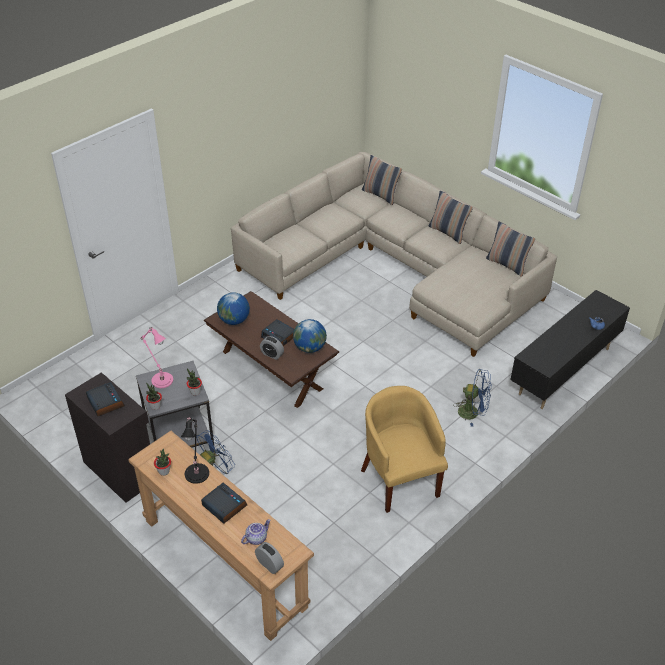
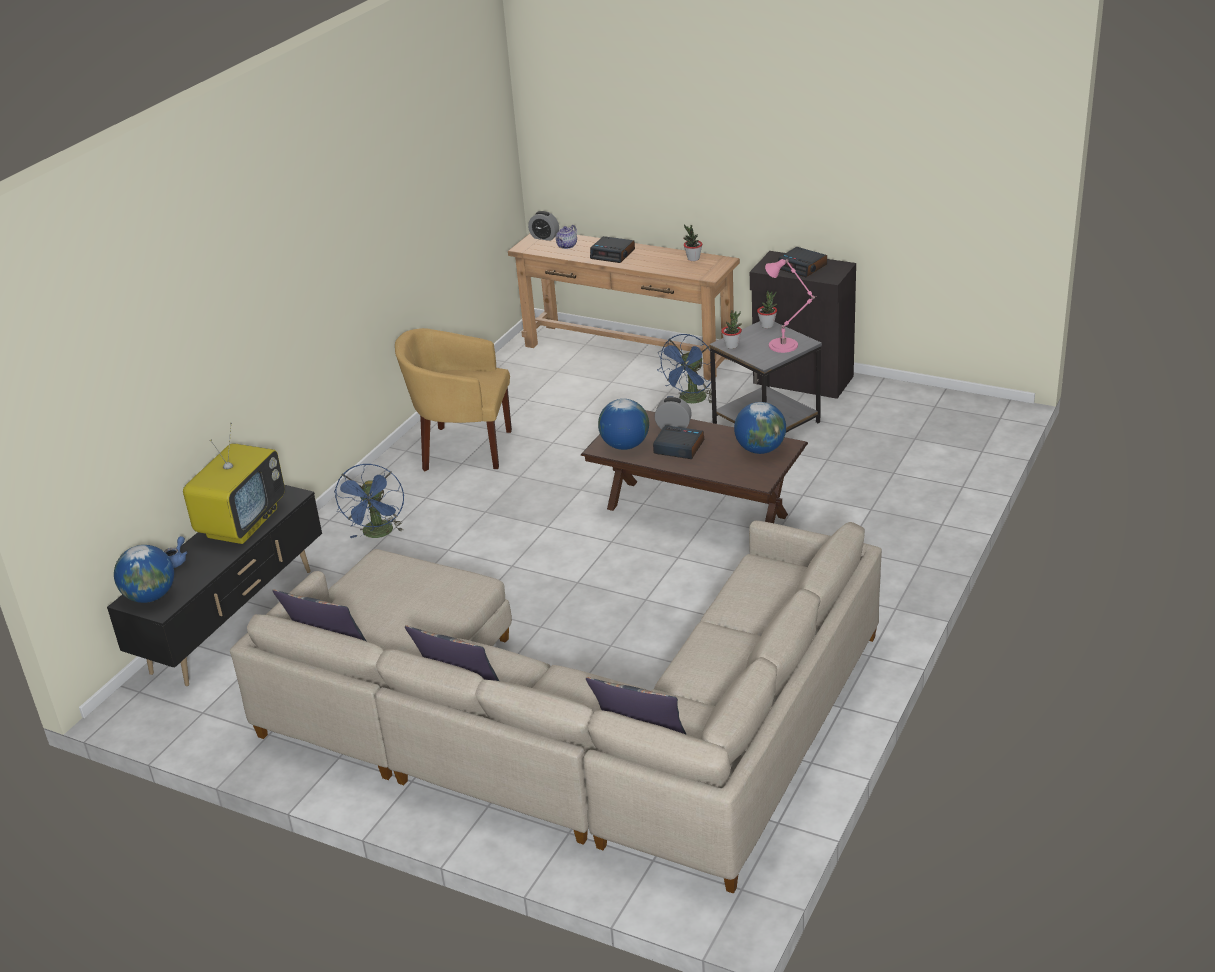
camera: 165 degrees right, 10 degrees down
(197, 472) = (658, 265): black table lamp -> none
(400, 479) = (463, 448): yellow armchair -> yellow armchair turned 135 degrees clockwise
(473, 412) = (378, 534): blue fan -> blue fan turned 90 degrees counterclockwise
(559, 344) = (242, 522): none -> television
(606, 307) = (150, 596): none -> globe

